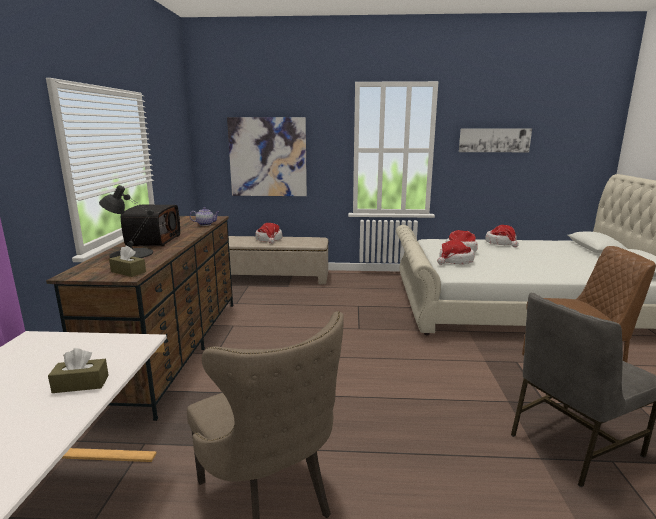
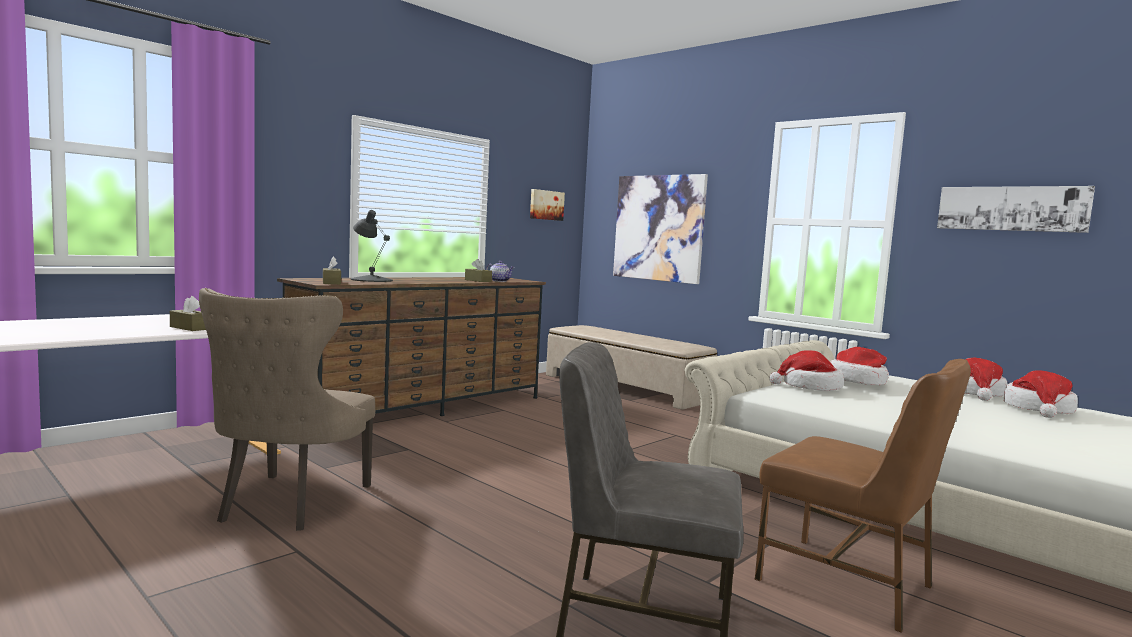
camera: 40 degrees right, 10 degrees down
(153, 240) = (417, 279): radio -> none
(176, 145) = (546, 205): none -> picture
(193, 228) = (478, 280): none -> brown tissue box
(269, 239) = (635, 336): hat -> hat (1039, 409)

